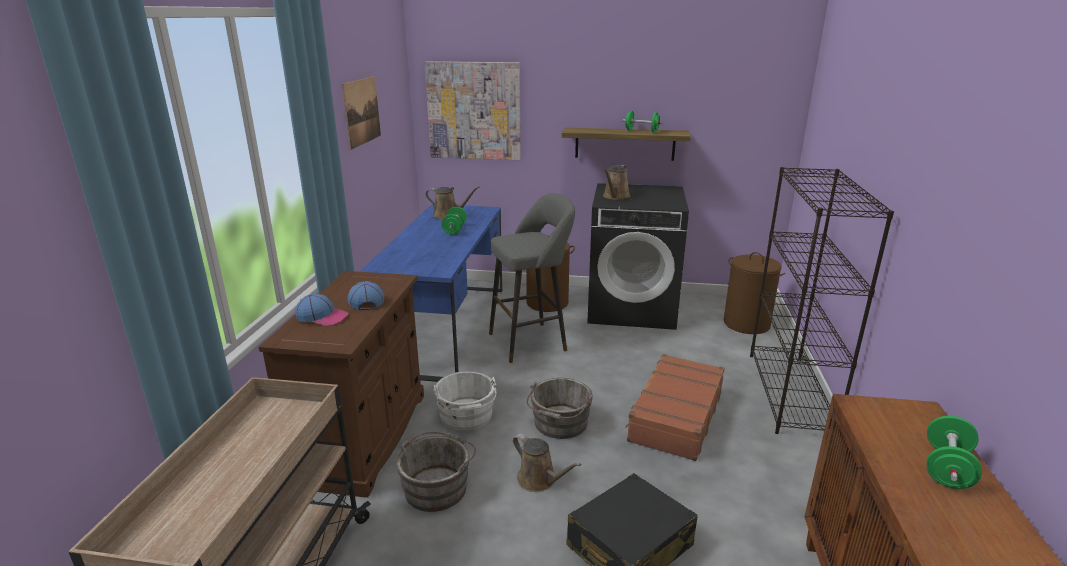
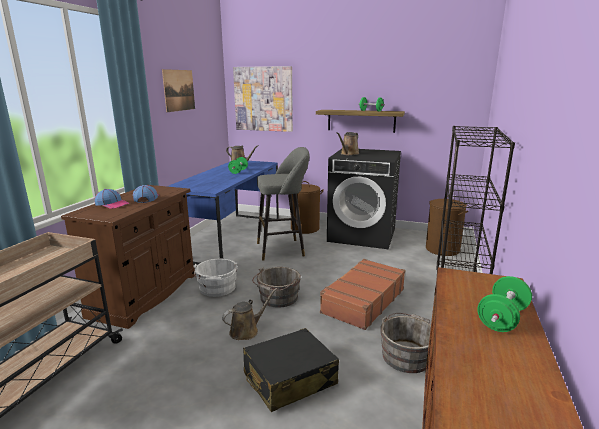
camera: 10 degrees right, 5 degrees down
(438, 486) = (176, 327): grey bucket -> grey bucket (407, 355)
(539, 480) = (246, 330): brown watering can -> brown watering can turned 90 degrees counterclockwise

